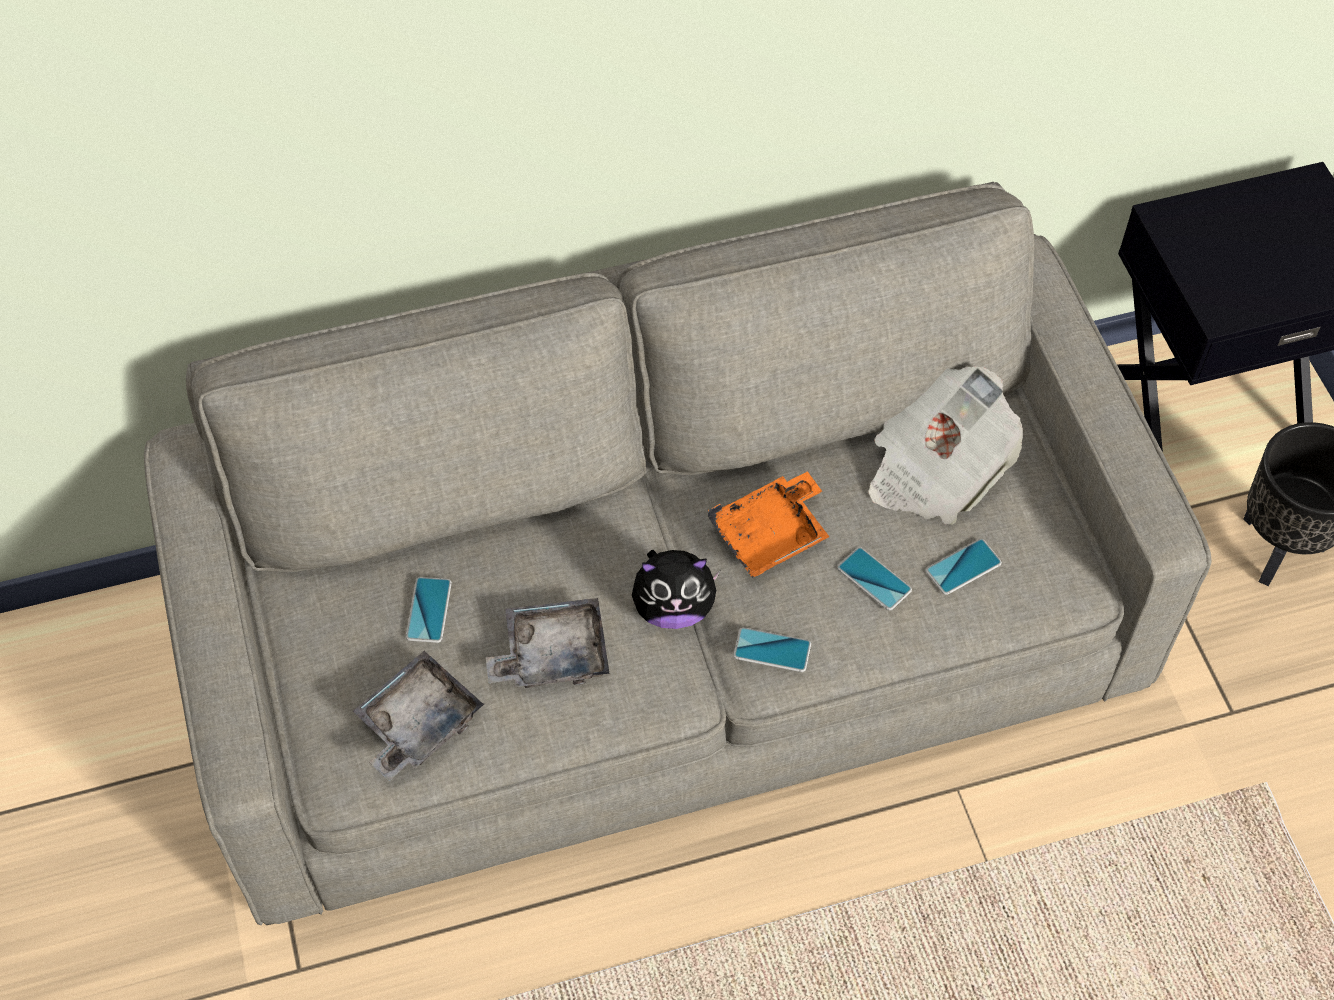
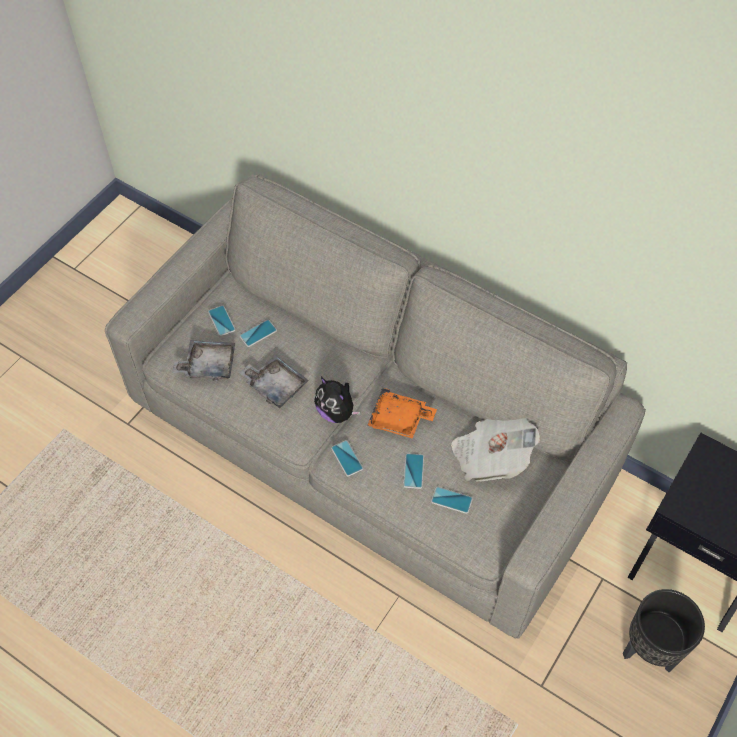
camera: 50 degrees right, 0 degrees up
(349, 645) = (221, 321): none -> phone

